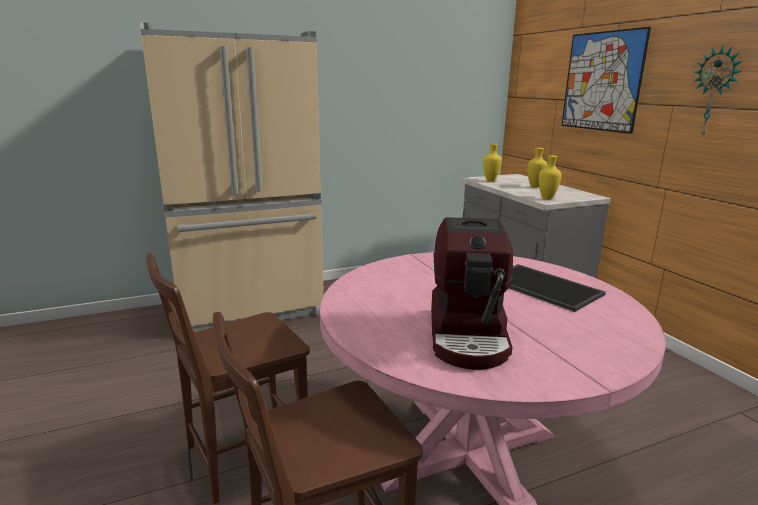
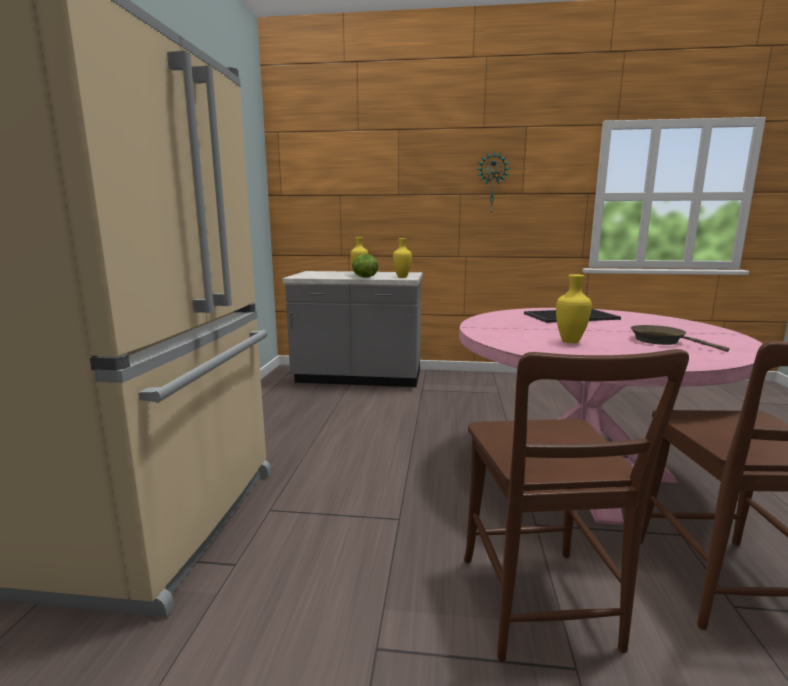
camera: 60 degrees left, 5 degrees down
(469, 335) = (661, 341): coffee machine -> brown frying pan
(490, 180) = (313, 276): yellow vase -> yellow vase (569, 342)
(516, 191) = (364, 277): none -> lettuce
(602, 81) = (391, 177): picture -> none

